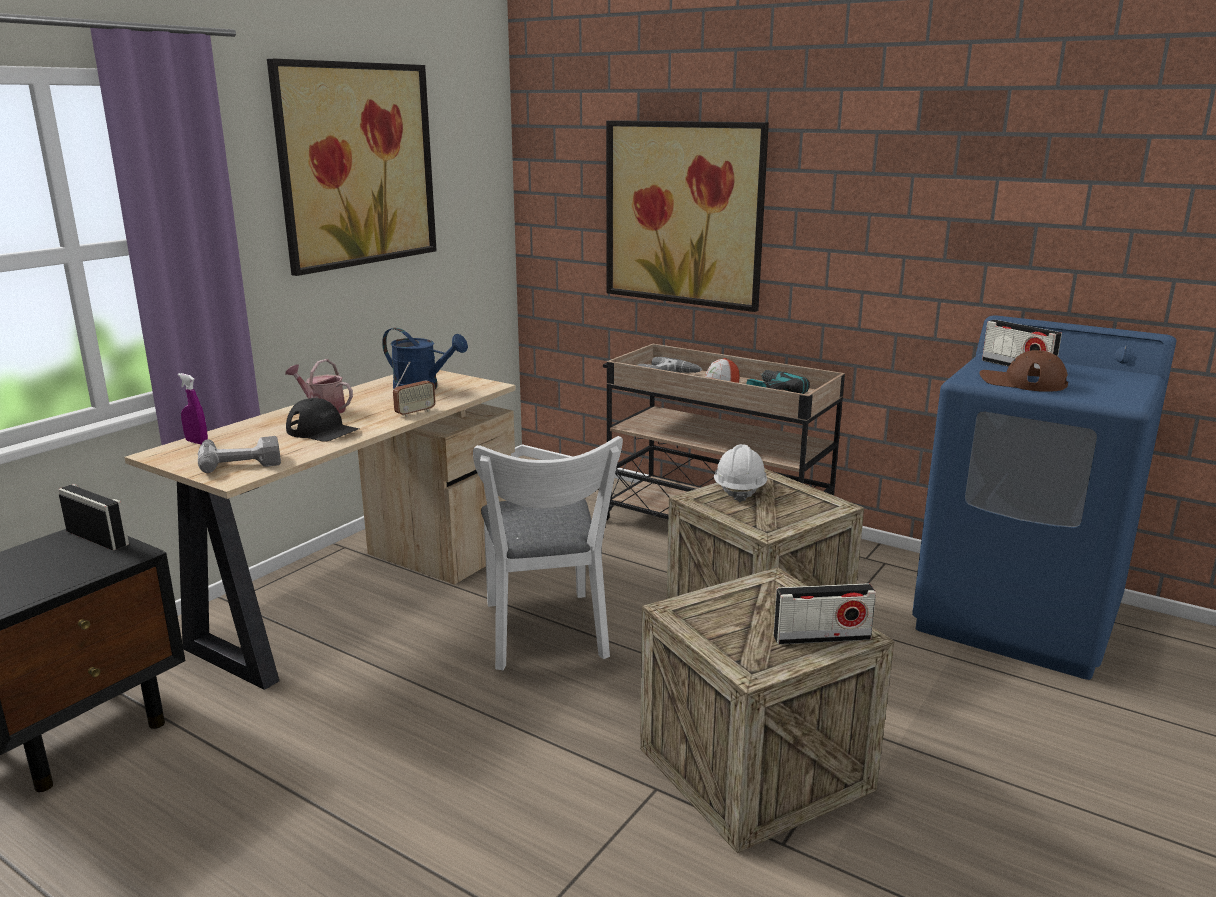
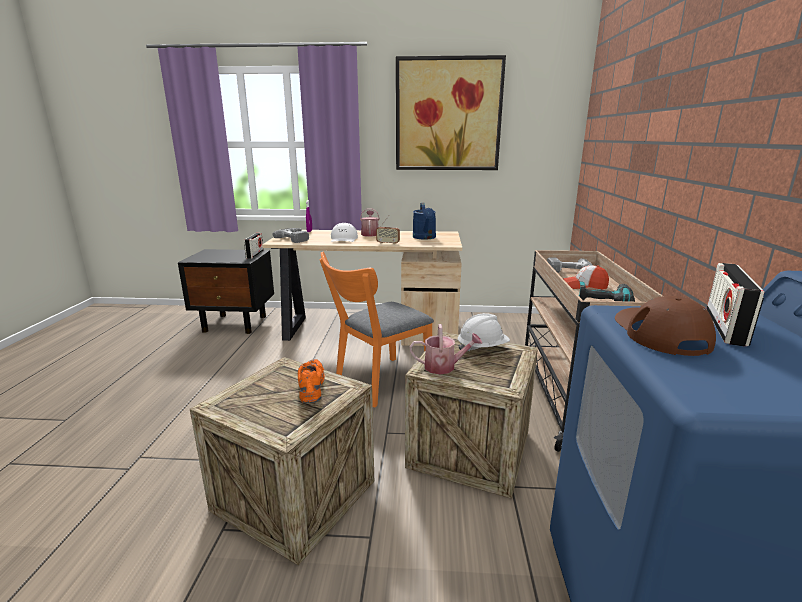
camera: 60 degrees right, 0 degrees up
(322, 431) = (343, 239): black cap -> white cap
(546, 636) = (378, 383): white chair -> orange chair
(684, 213) = (636, 151): picture -> none
(757, 602) = (311, 388): none -> orange shoe
(768, 520) = (444, 367): none -> watering can
(821, 637) = (273, 420): radio -> none

